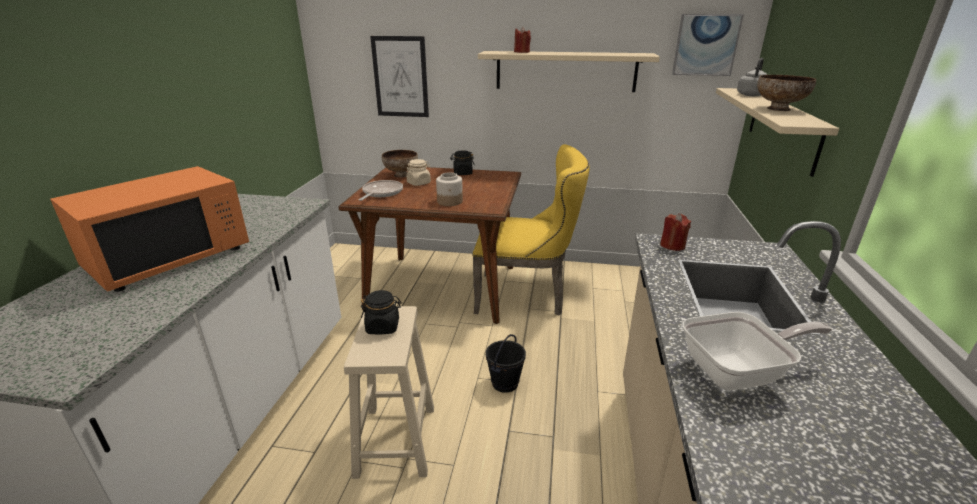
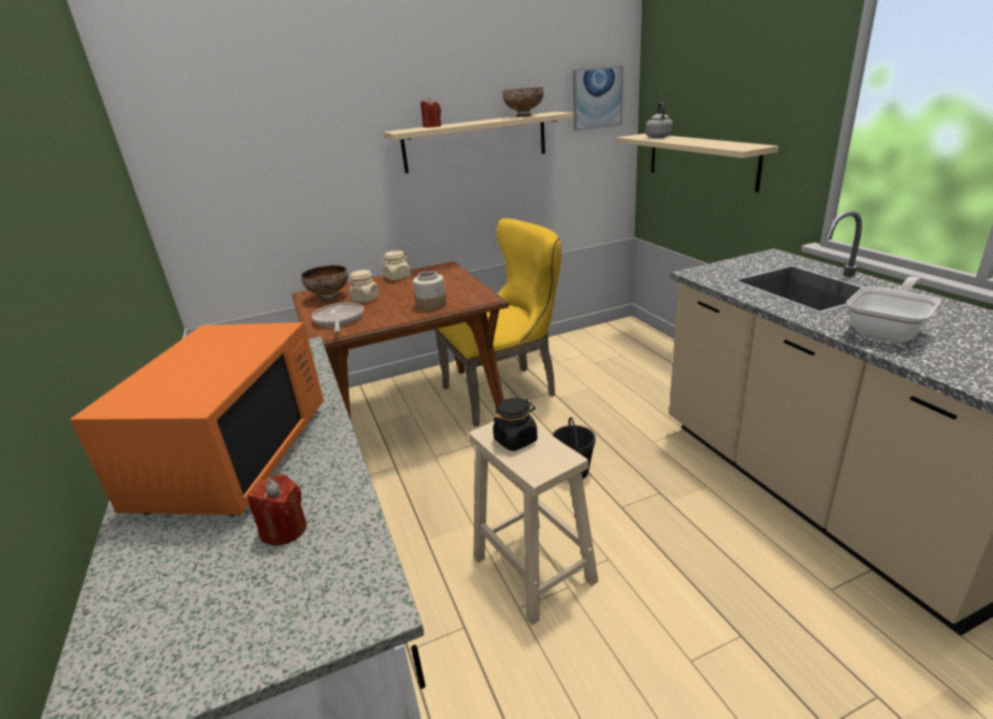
camera: 30 degrees left, 0 degrees up
(400, 77) = (282, 179): picture -> none
(462, 173) = (397, 277): black jar -> beige jar
(672, 245) = (711, 272): red candle -> red candle (284, 530)
(778, 109) = (707, 142): bowl -> bowl (524, 116)

